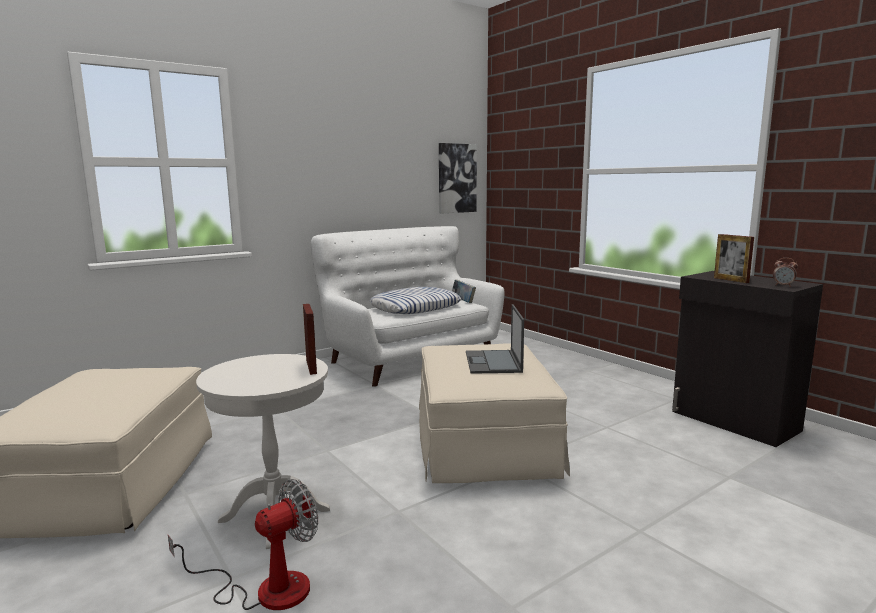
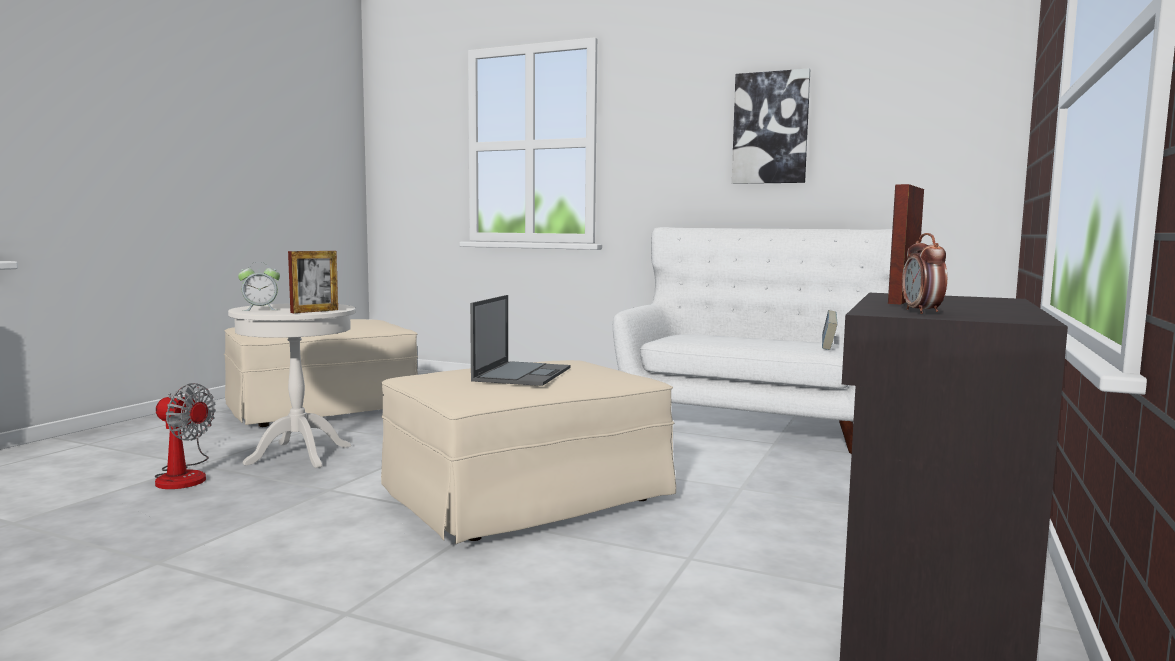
camera: 60 degrees right, 5 degrees down
(259, 383) = (260, 309): none -> alarm clock
(415, 307) = (746, 341): pillow -> none
(456, 178) = (945, 150): picture -> picture (770, 128)
(493, 362) = (522, 374): laptop -> laptop turned 135 degrees clockwise

